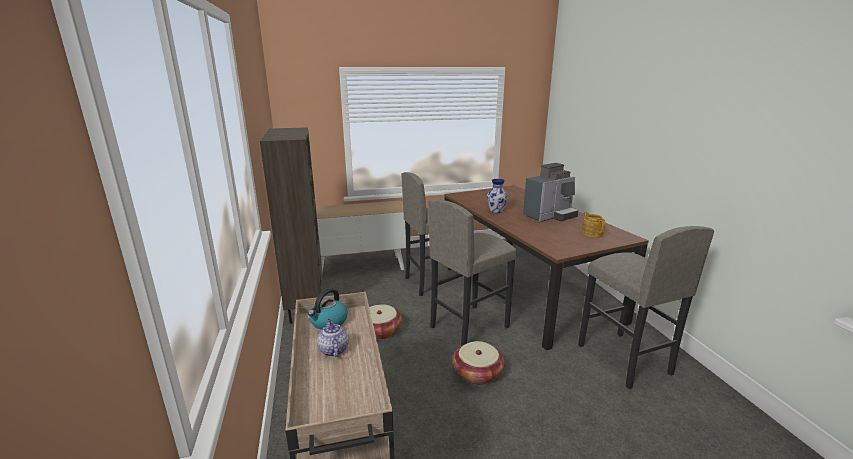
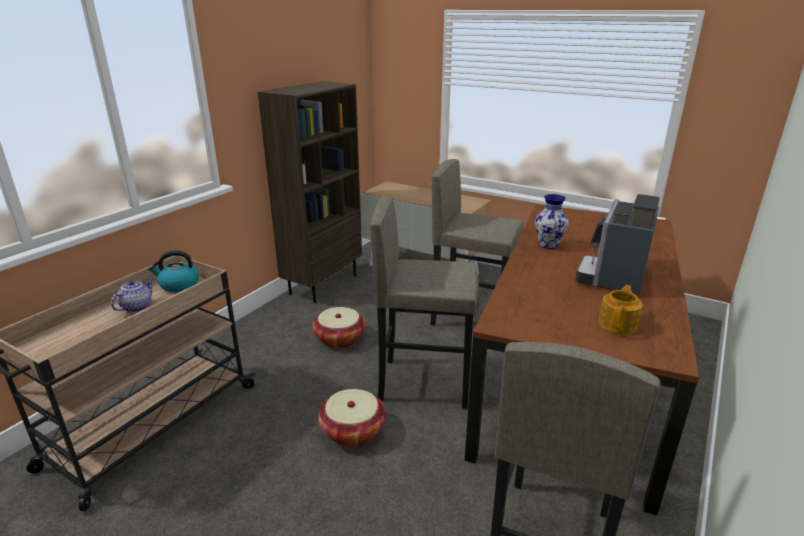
camera: 45 degrees right, 5 degrees up
(550, 216) = (614, 277): coffee machine -> coffee machine turned 105 degrees clockwise

